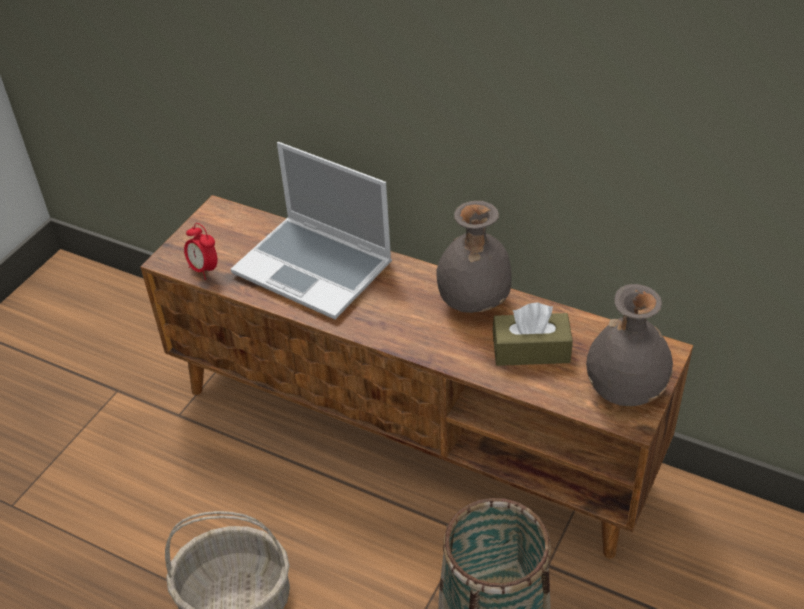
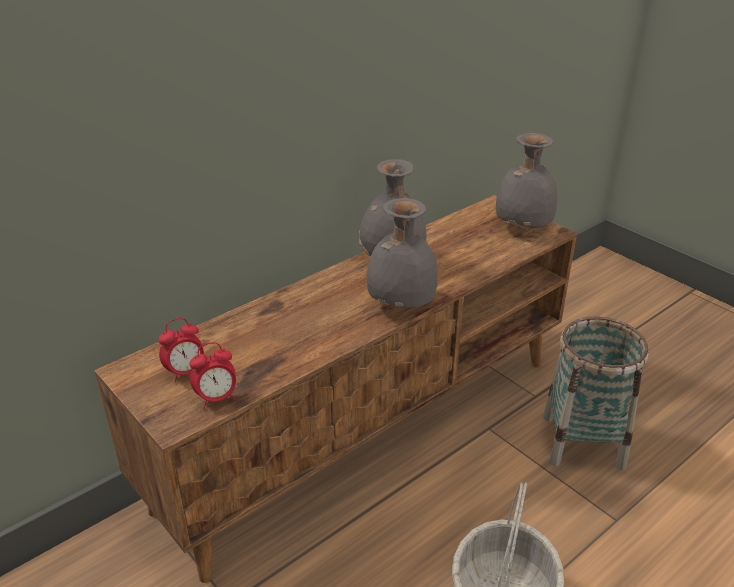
camera: 70 degrees left, 10 degrees down
(228, 241) = (186, 373): none -> alarm clock
(315, 269) = (282, 326): laptop -> none
(394, 332) = (400, 303): none -> grey vase
(531, 350) = (462, 250): brown tissue box -> none

